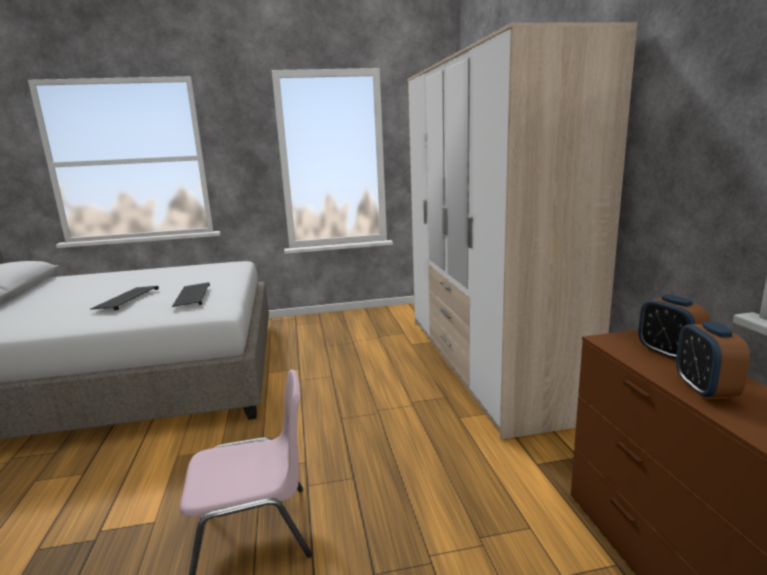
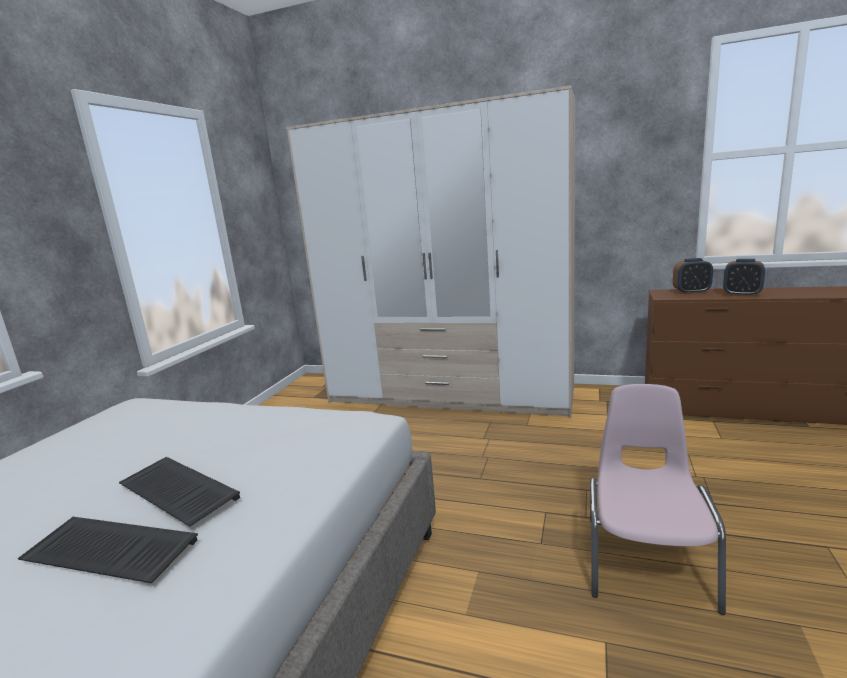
camera: 60 degrees left, 0 degrees up
(191, 296) = (276, 432): keyboard -> keyboard (107, 553)

